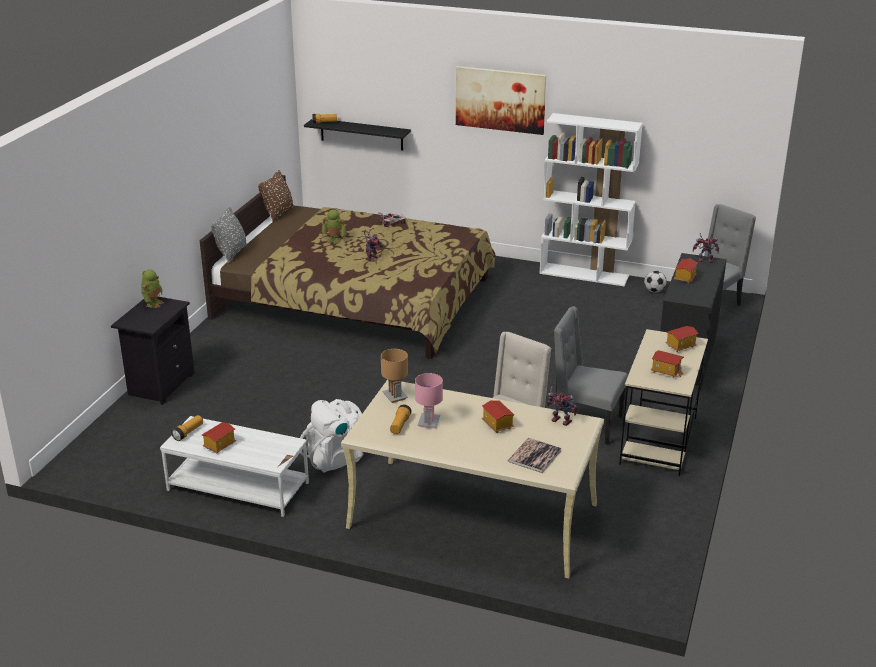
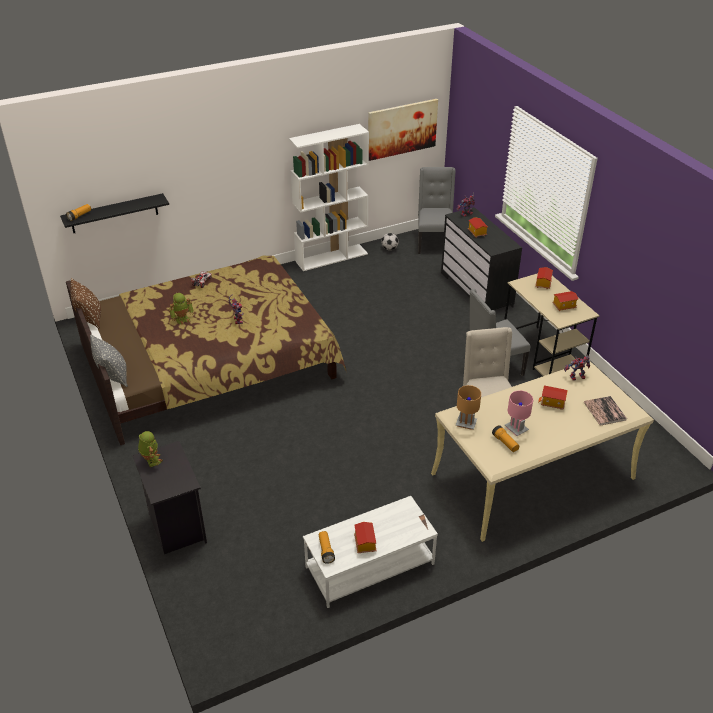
camera: 45 degrees left, 10 degrees up
(337, 458) = (396, 494): white backpack -> none
(500, 100) = (242, 141): picture -> picture (402, 129)

